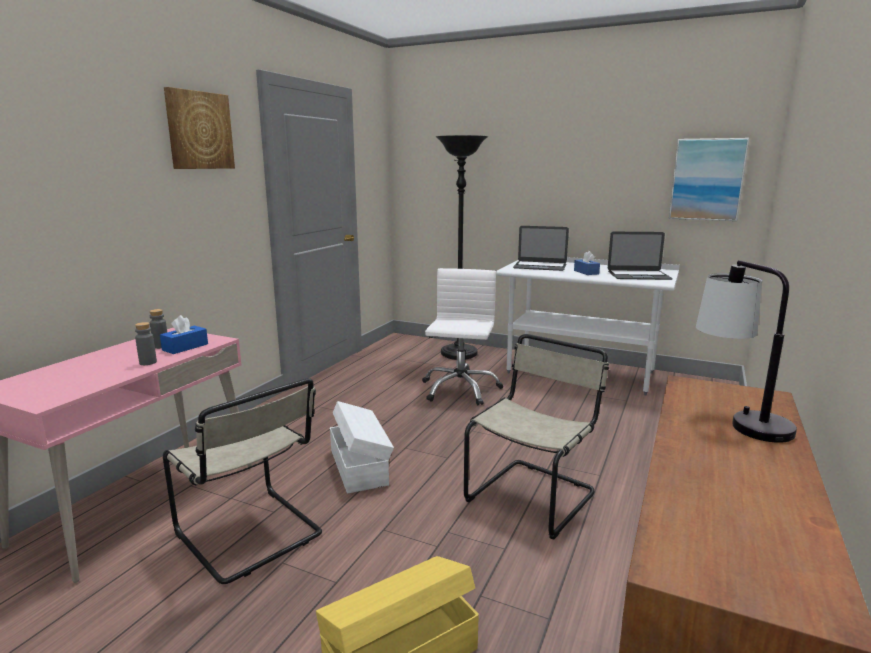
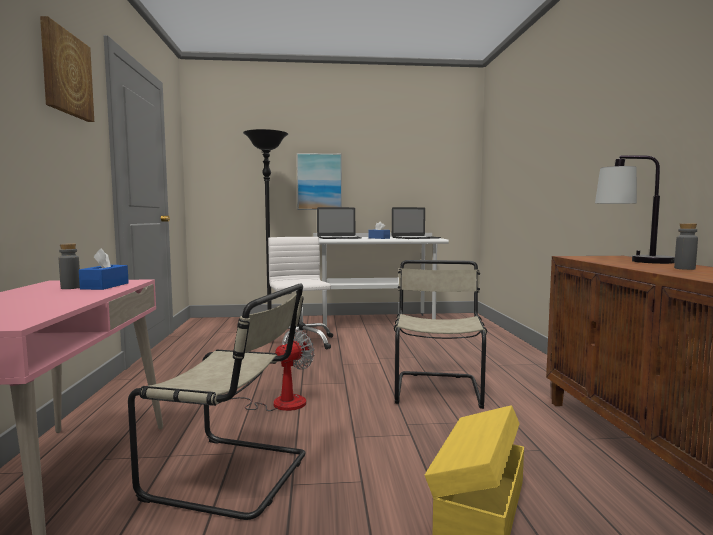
camera: 30 degrees left, 10 degrees down
(148, 362) = (84, 295): grey bottle -> grey bottle (684, 268)
(359, 466) = (277, 403): white storage box -> fan
(707, 179) = (443, 172): picture -> picture (319, 182)

